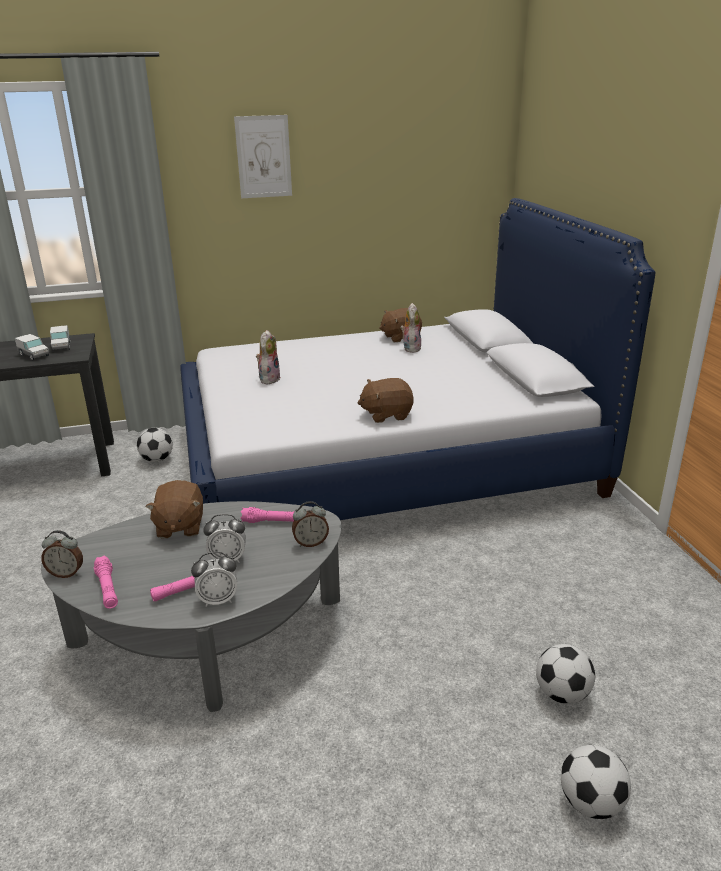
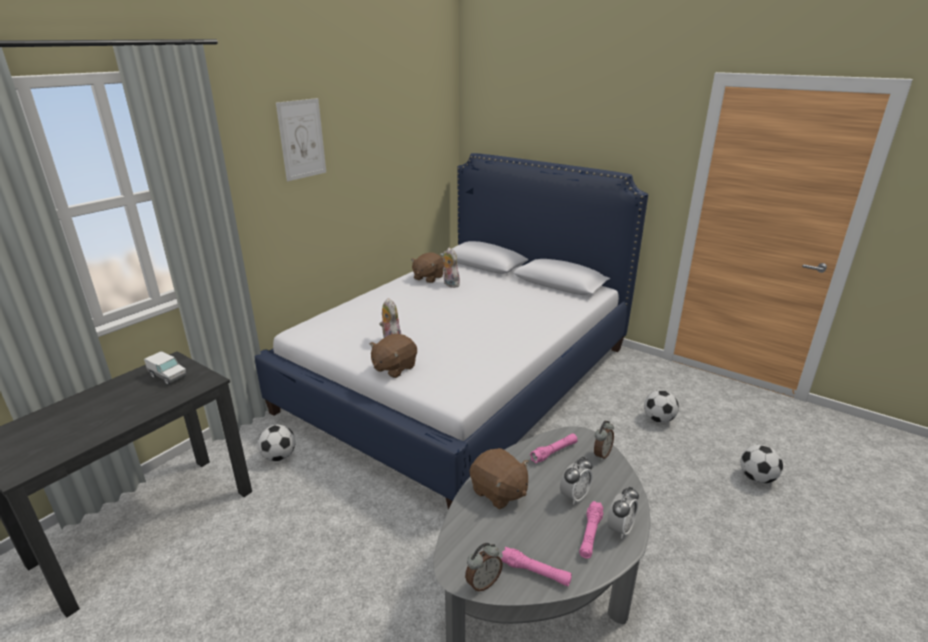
camera: 40 degrees left, 0 degrees up
(34, 355) = (152, 396): toy truck -> none
(386, 415) = (523, 339): brown plush toy -> brown plush toy (394, 368)
(591, 803) = (843, 528): football -> football (658, 419)

